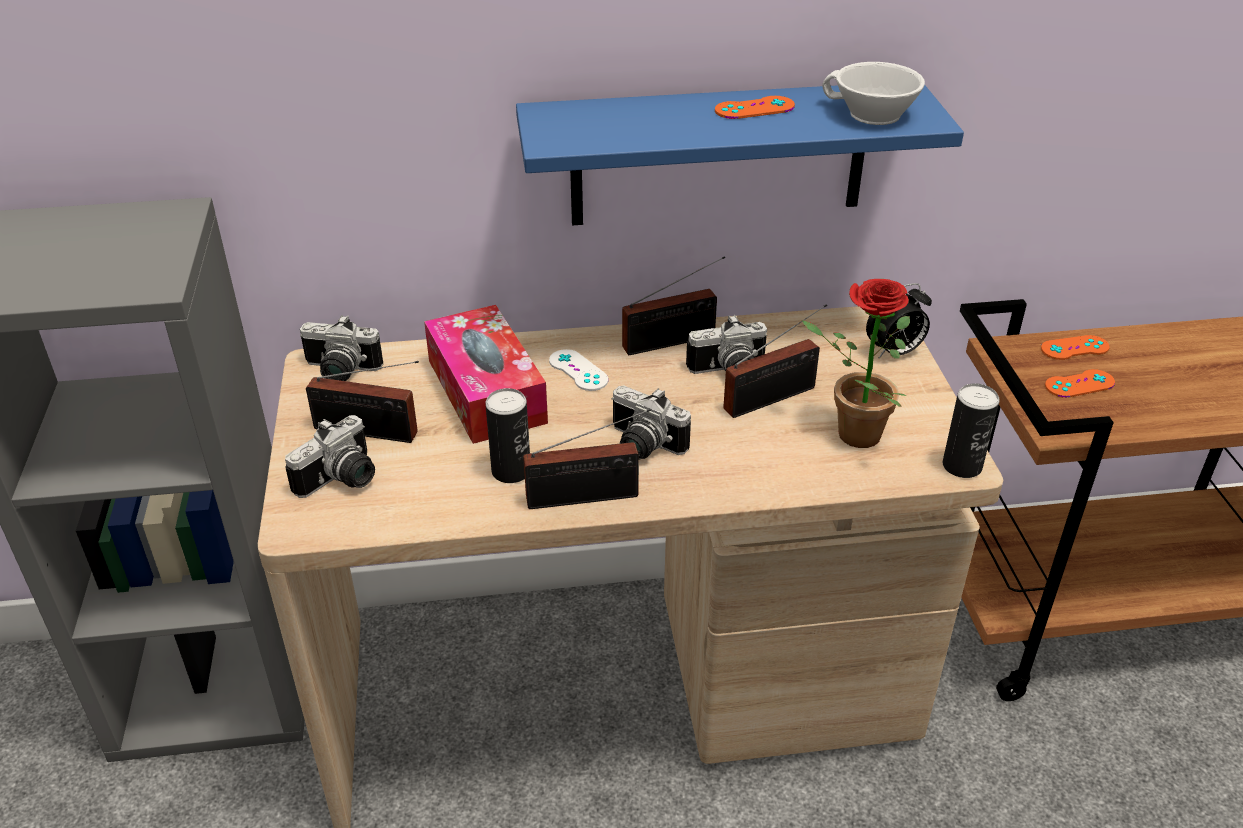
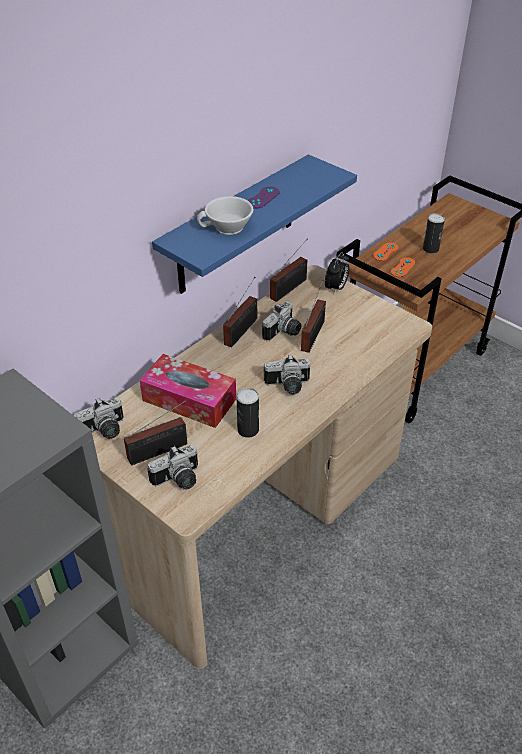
camera: 40 degrees left, 5 degrees up
(342, 481) = (178, 480): camera -> camera turned 60 degrees clockwise
(578, 370) = (218, 367): white game controller -> none
(589, 497) = (294, 421): radio -> radio (290, 288)
(754, 108) = (263, 198): orange game controller -> purple game controller
(849, 434) = (359, 334): potted plant -> none
(871, 115) = (313, 181): white cup -> white cup (228, 228)
(962, 466) = (412, 325): can -> can (430, 249)

